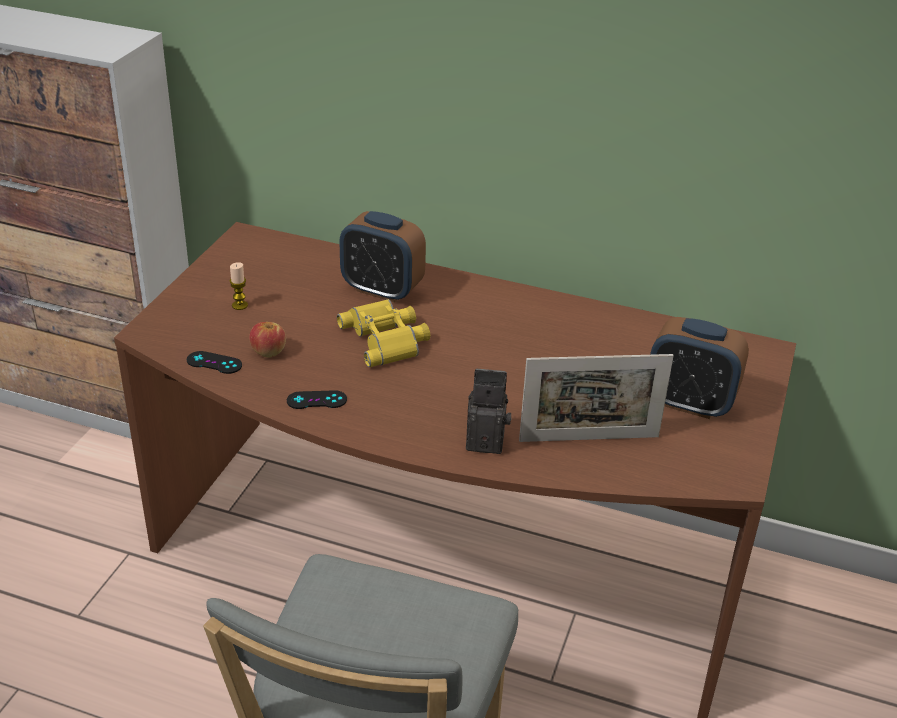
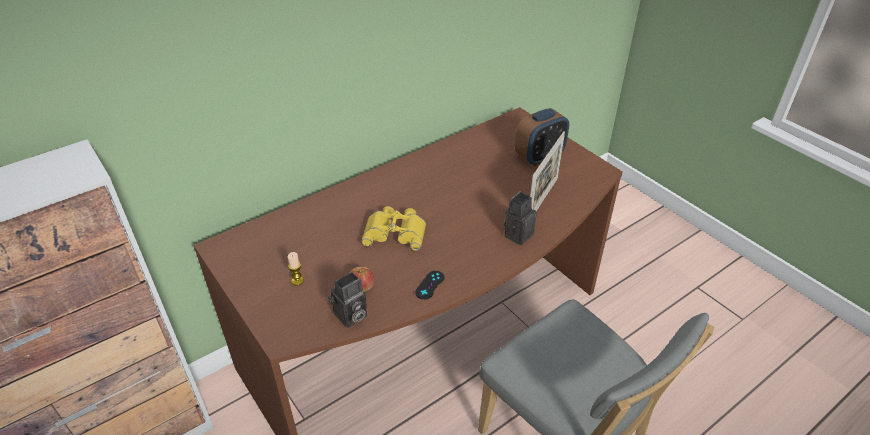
camera: 55 degrees left, 5 degrees up
(214, 363) = (350, 317): black game controller -> camera
(382, 290) = (344, 213): alarm clock -> none

